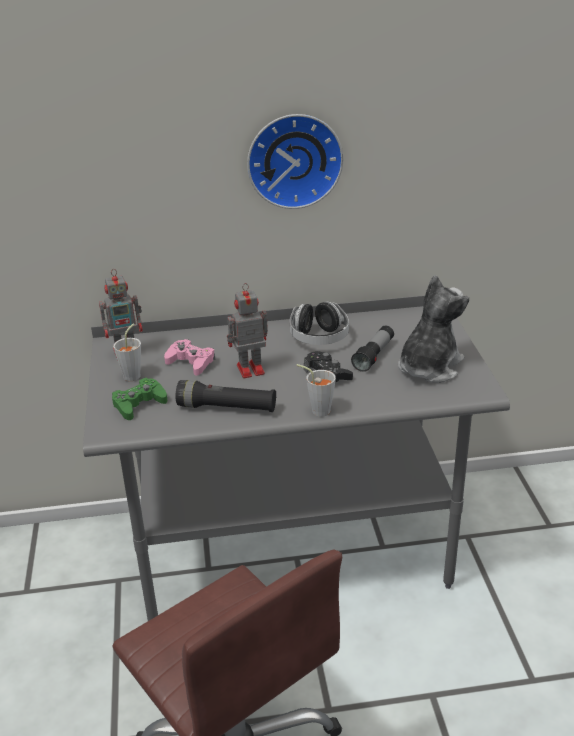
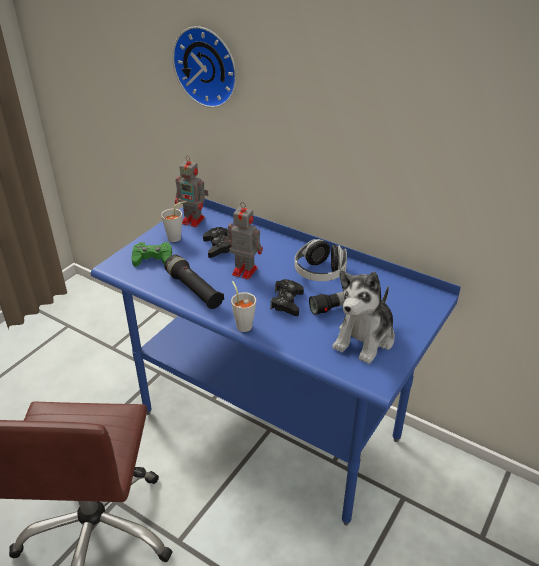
camera: 40 degrees right, 5 degrees up
(191, 362) = (218, 247): pink game controller -> black game controller
(293, 554) = (270, 425): grey desk -> blue desk
(294, 160) = (343, 115): wall clock -> wall clock (208, 66)
(428, 367) = (365, 338): plush toy -> plush toy turned 135 degrees clockwise

